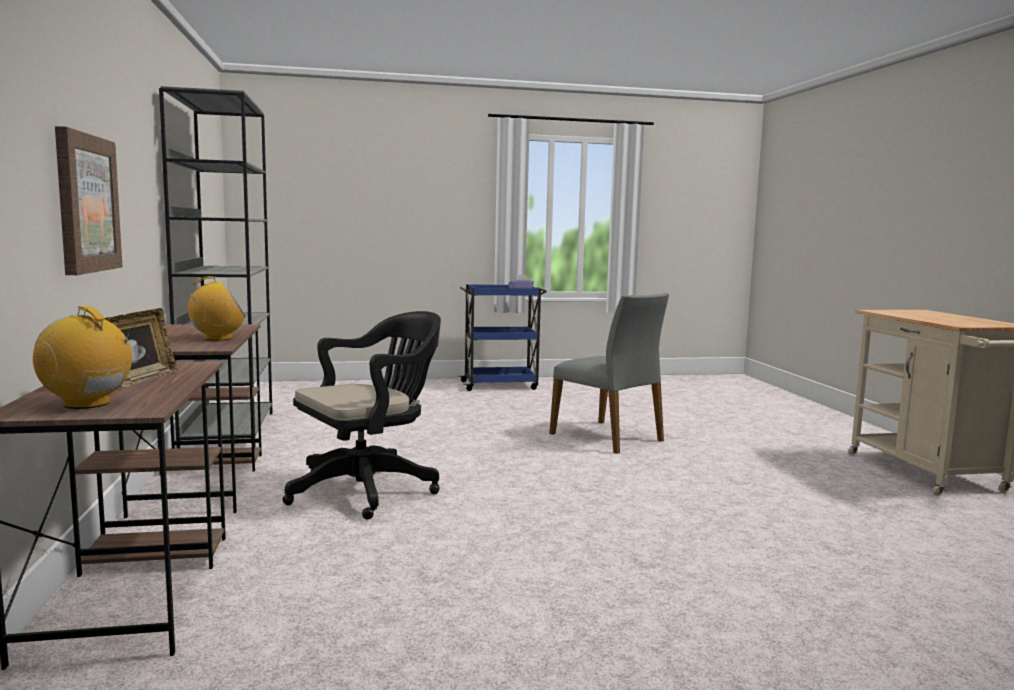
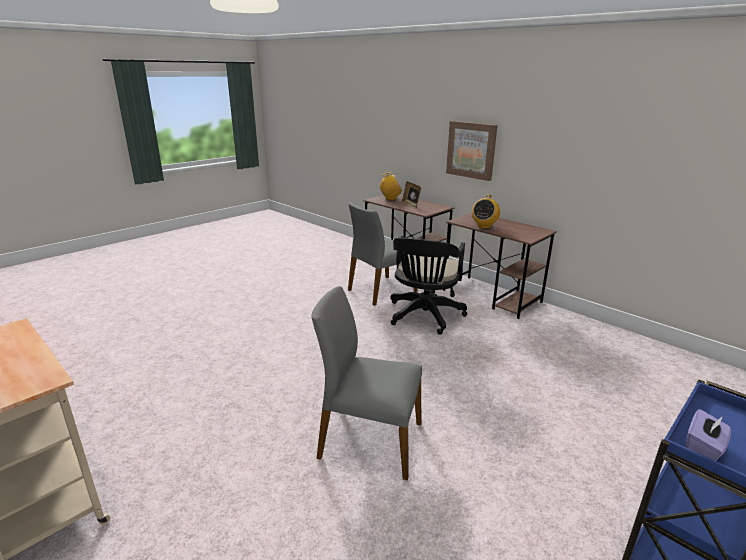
camera: 145 degrees right, 15 degrees up
(228, 430) = (589, 329): grey bookcase -> none
(338, 548) = (381, 290): none -> grey chair

